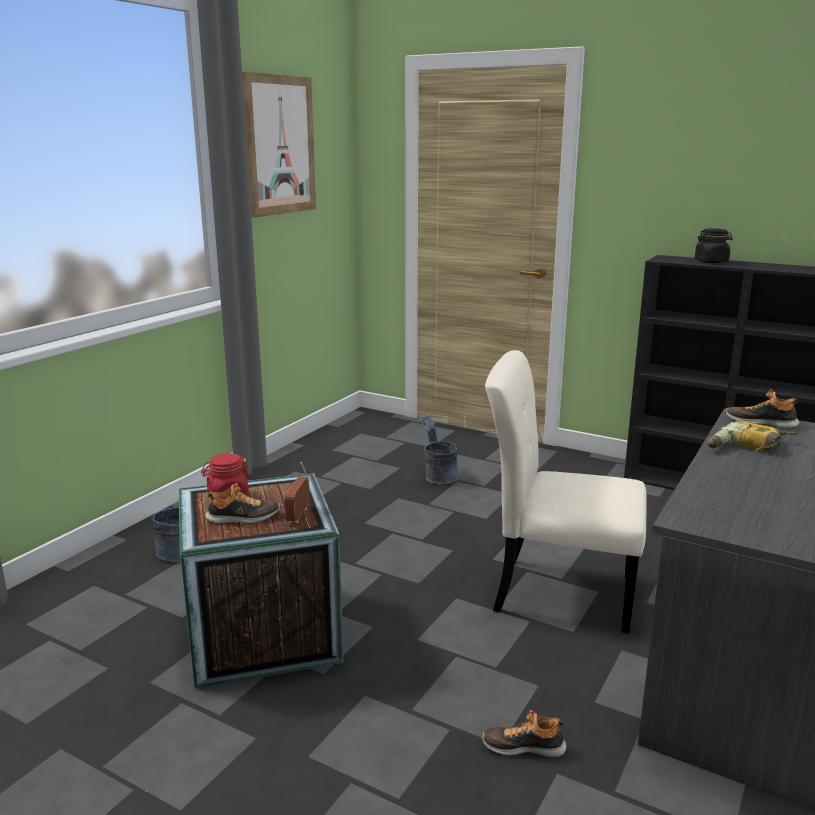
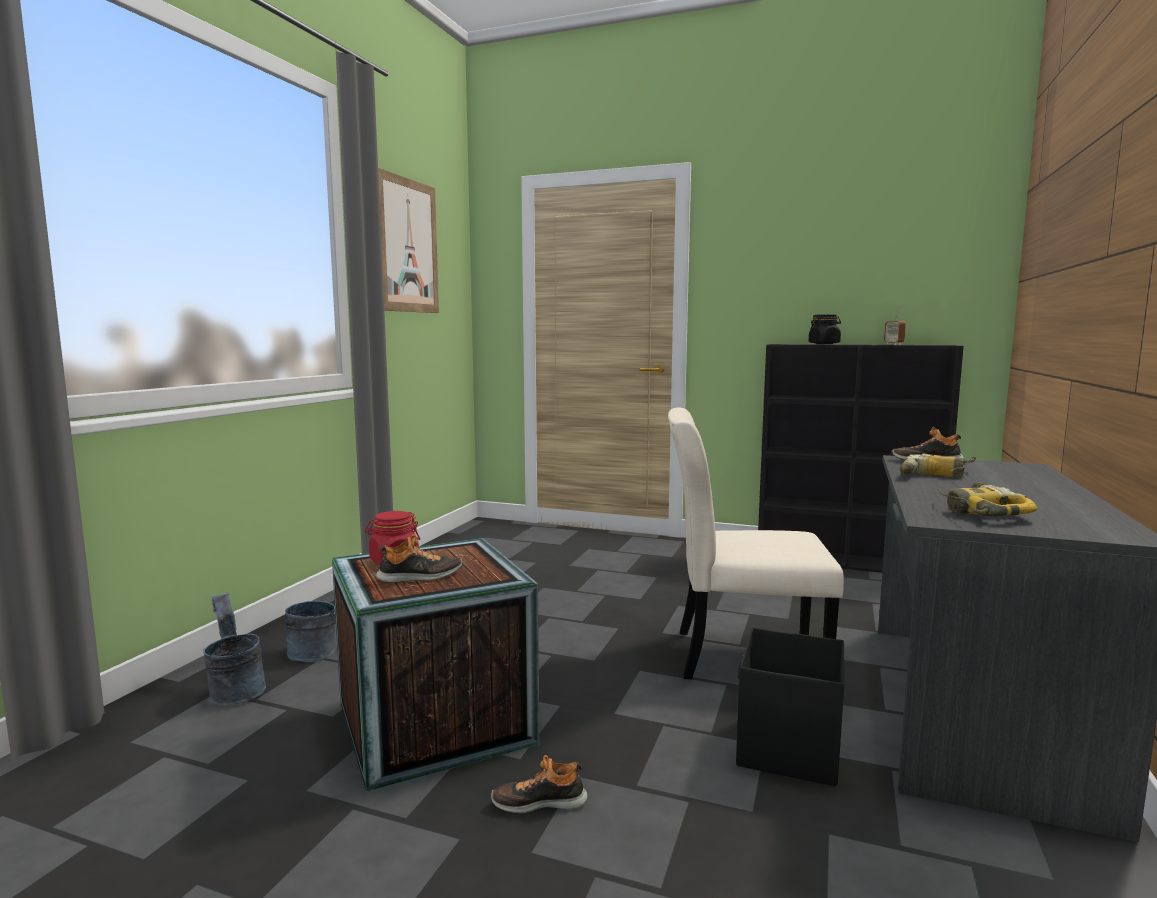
camera: 10 degrees left, 10 degrees down
(299, 515) = (483, 571): radio -> radio (894, 344)
(438, 476) = (577, 567): grey bucket -> grey bucket (235, 690)
(523, 746) = (778, 809): shoe -> shoe (539, 802)
(557, 692) = (787, 749): none -> black storage box
(740, 508) = (977, 511): none -> power drill

